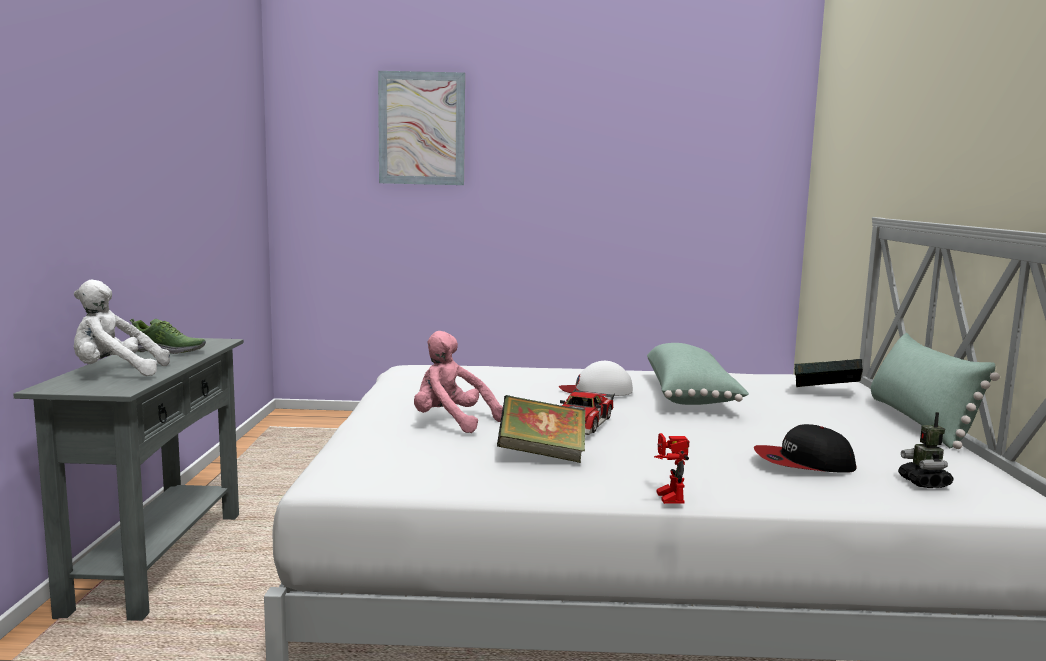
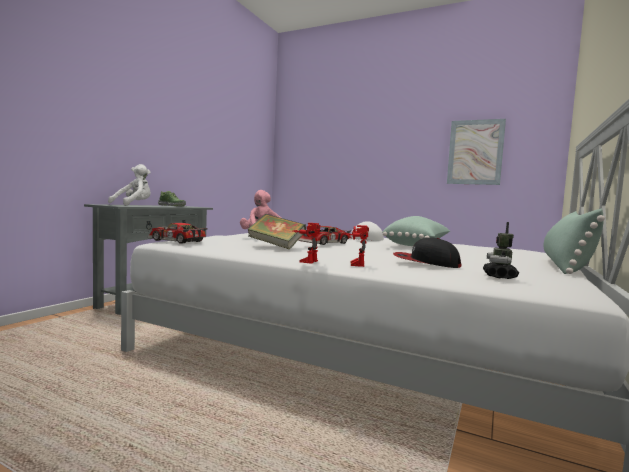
camera: 25 degrees right, 5 degrees down
(115, 373) = (133, 205): white plush toy -> white plush toy turned 105 degrees clockwise
(355, 474) = (176, 241): none -> toy car
(421, 128) = (341, 128): picture -> picture (475, 152)
(731, 489) = (354, 264): none -> toy robot
(825, 393) = (516, 253): book -> none

